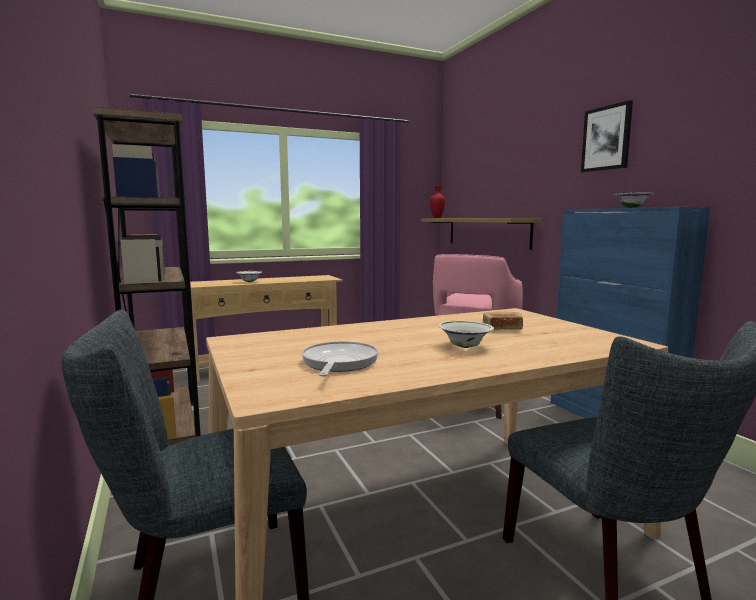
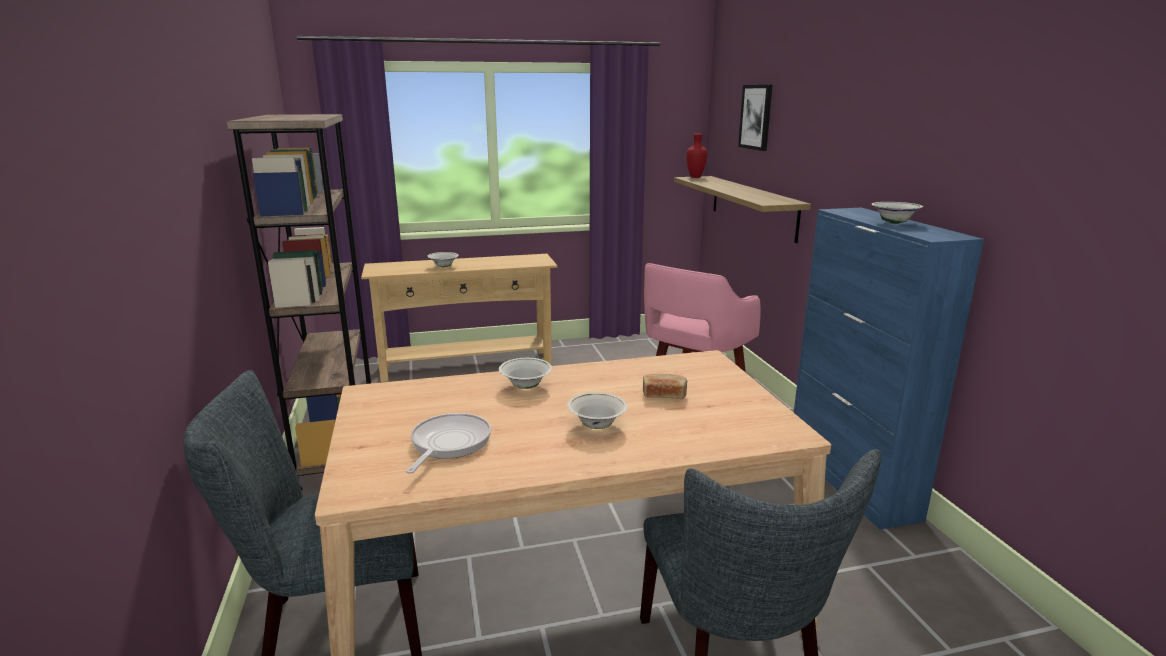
camera: 10 degrees right, 10 degrees up
(379, 330) = (526, 386): none -> white bowl
(606, 138) = (887, 114): picture -> picture (756, 117)

